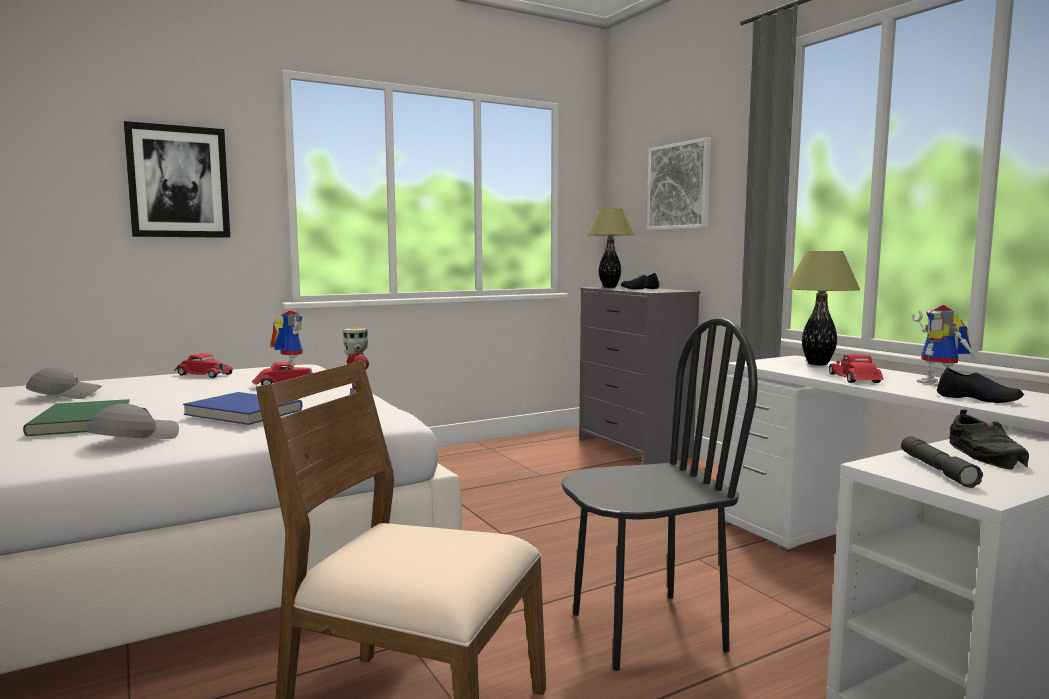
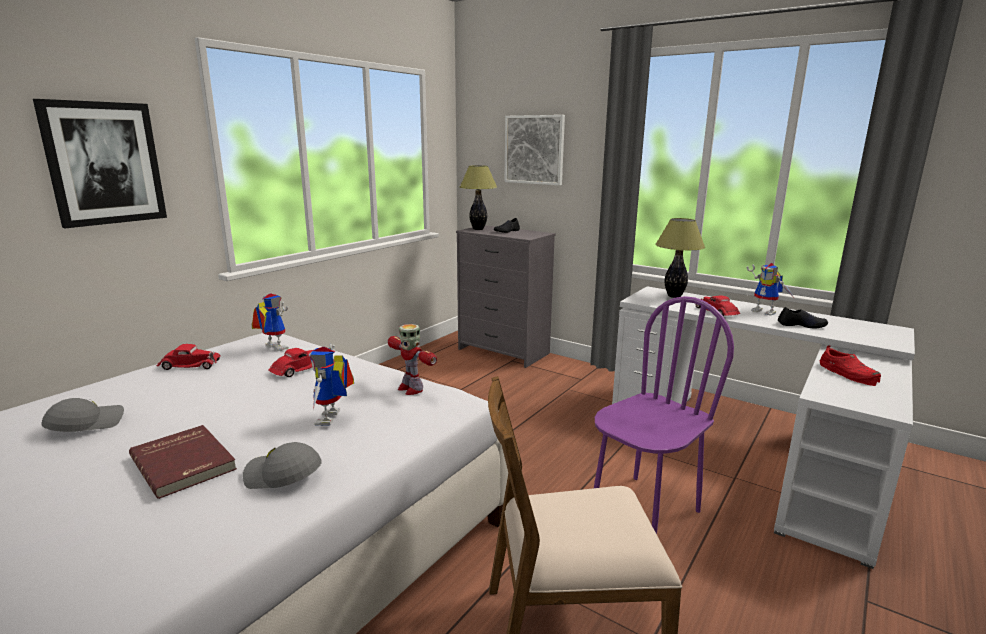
camera: 25 degrees left, 10 degrees up
(84, 421) = (185, 462): green book -> red book
(134, 439) = (282, 476): grey cap -> grey cap turned 75 degrees counterclockwise
(242, 413) = (332, 419): blue book -> toy robot
(647, 630) = (644, 509): black chair -> purple chair
(937, 469) = (846, 393): grey flashlight -> none
(986, 454) = (848, 373): black shoe -> red shoe

